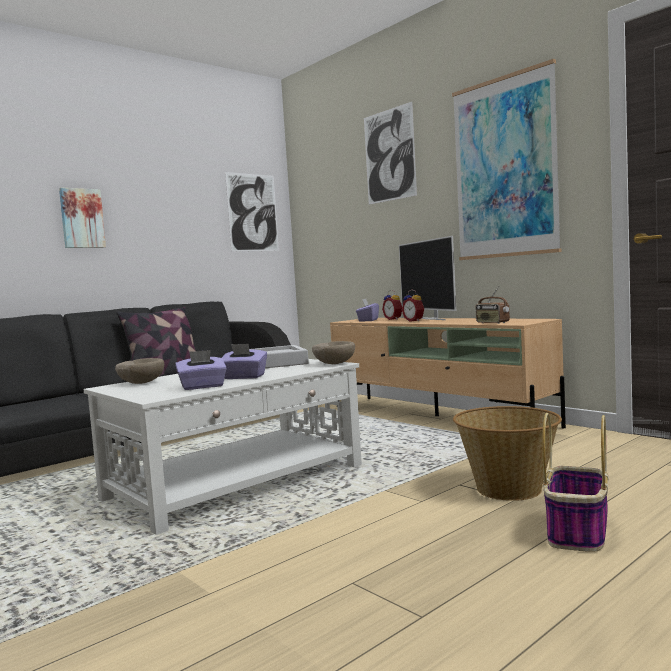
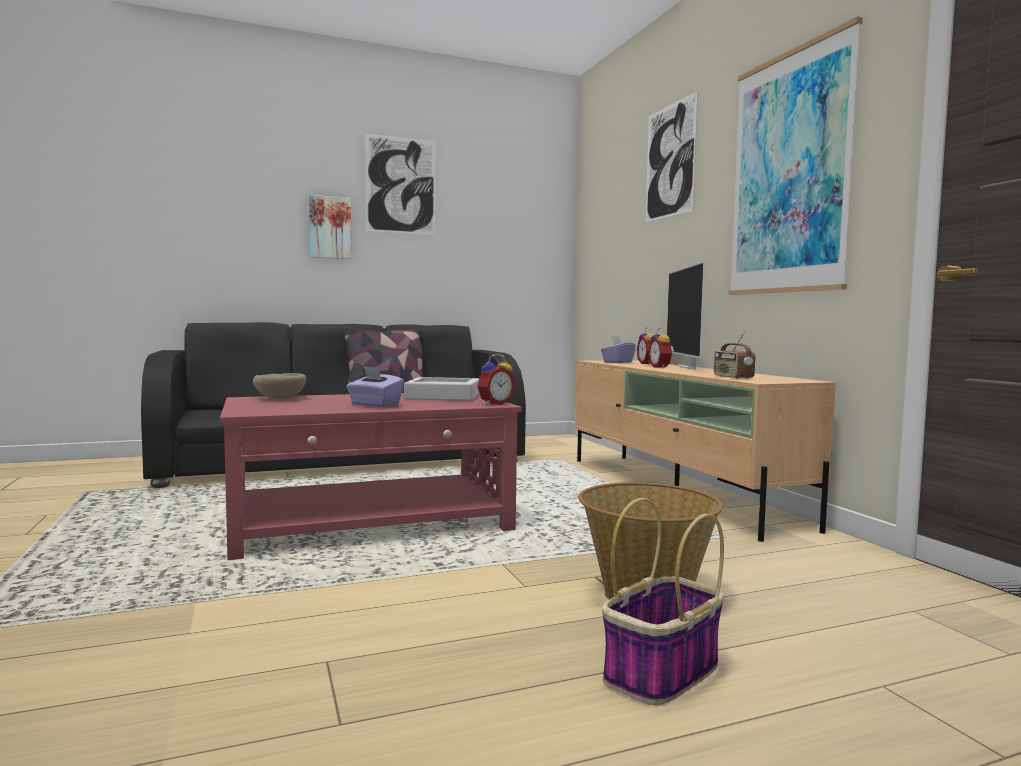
camera: 20 degrees right, 0 degrees up
(202, 386) = (313, 409): purple tissue box -> none
(237, 481) = (371, 522): white coffee table -> red coffee table
(252, 212) = (527, 229): picture -> picture (401, 185)
(334, 364) = (494, 404): beige bowl -> alarm clock

